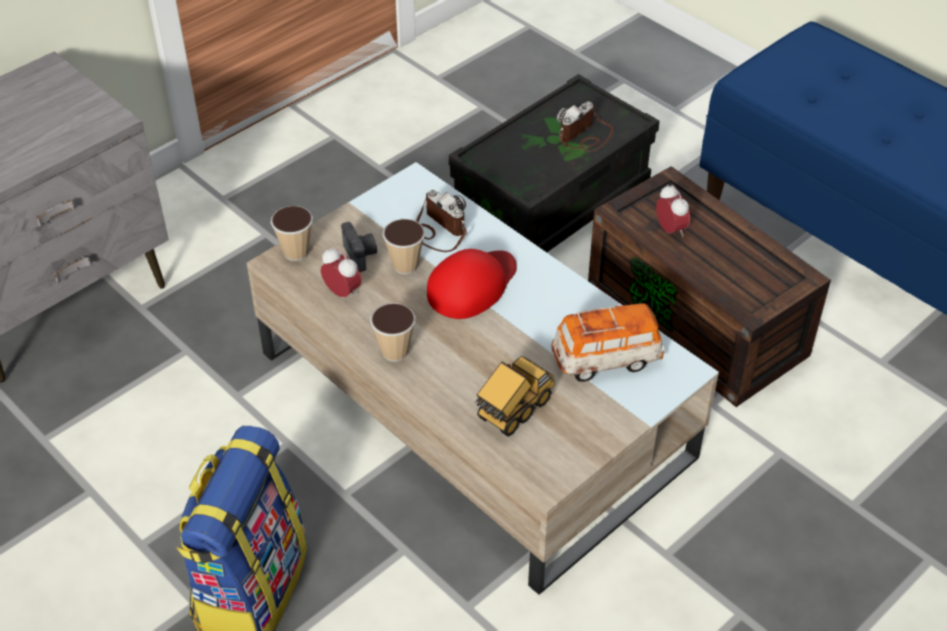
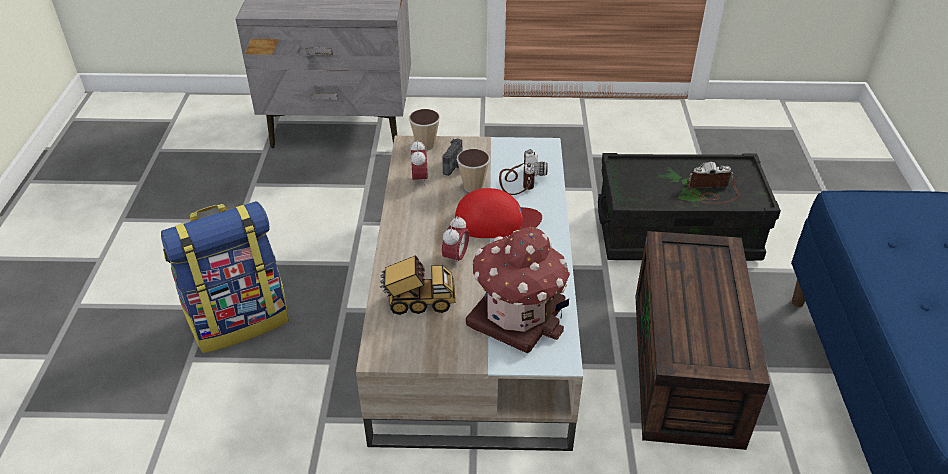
camera: 45 degrees right, 5 degrees down
(394, 352) = (401, 226): cup -> none
(607, 359) = (517, 315): toy car -> toy house
(670, 230) = (685, 275): alarm clock -> alarm clock (455, 258)

